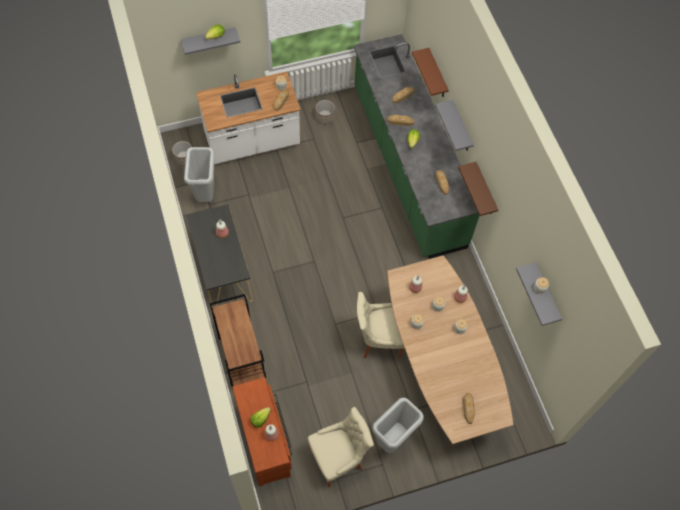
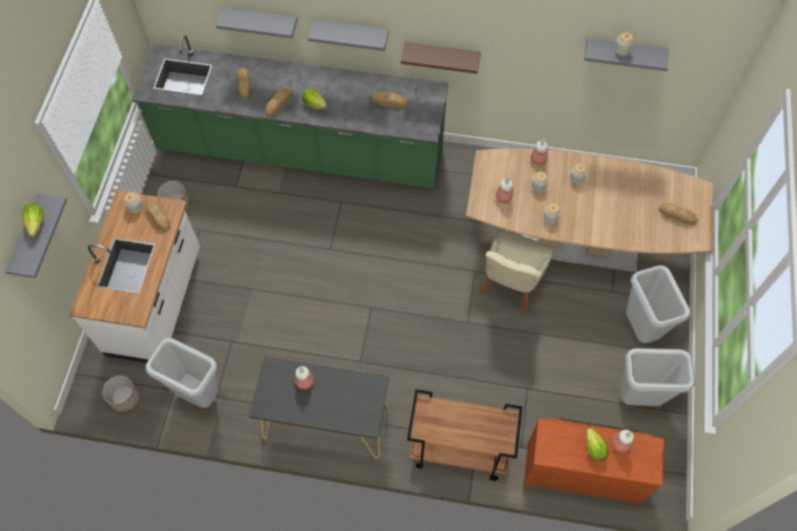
camera: 60 degrees left, 0 degrees up
(338, 458) = (639, 397): beige chair -> grey trash can
(437, 75) = (261, 21): brown shelf -> grey shelf

